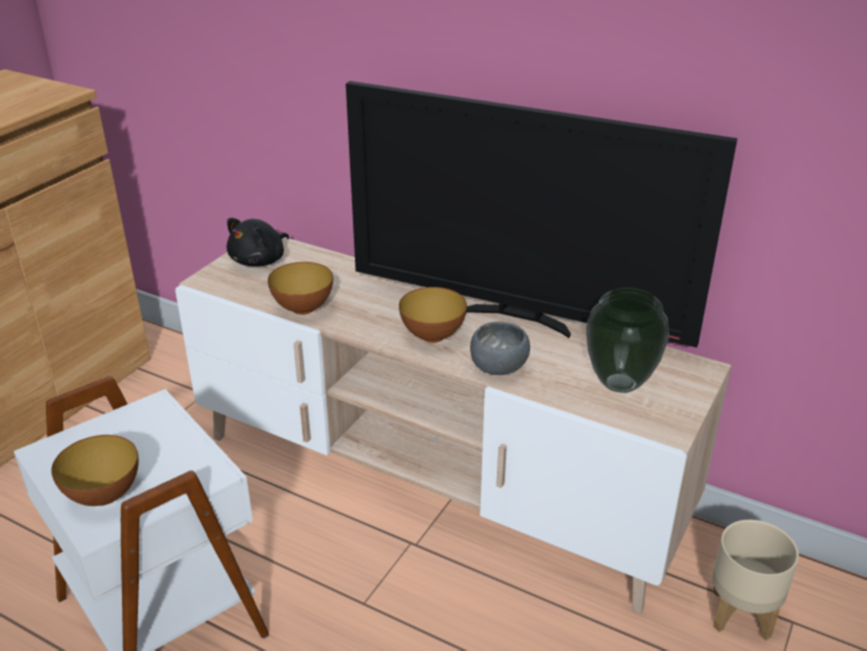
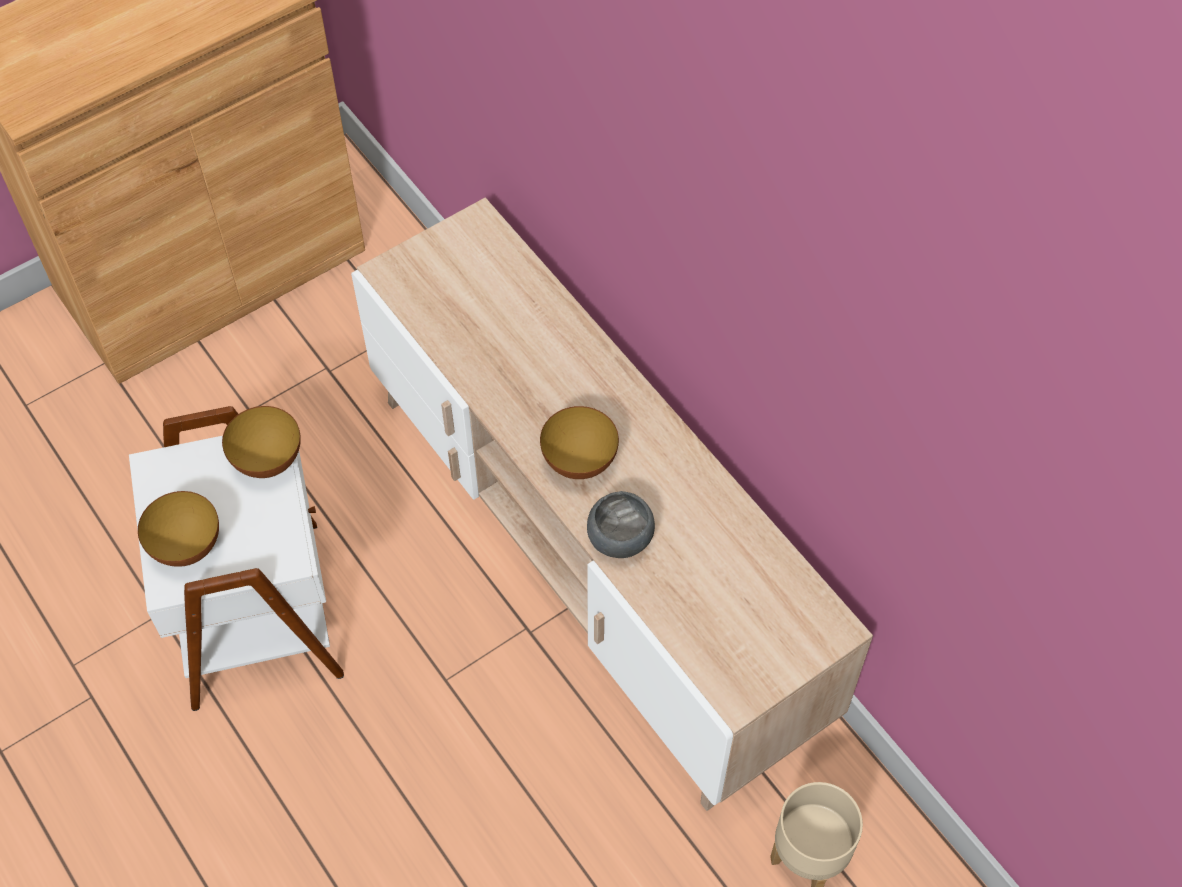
camera: 25 degrees right, 25 degrees up
(260, 260) = (459, 258): black plush toy -> none
(303, 308) = (467, 362): bowl -> bowl (268, 461)
(518, 318) = (688, 469): television -> none
(621, 384) = (731, 614): vase -> none

